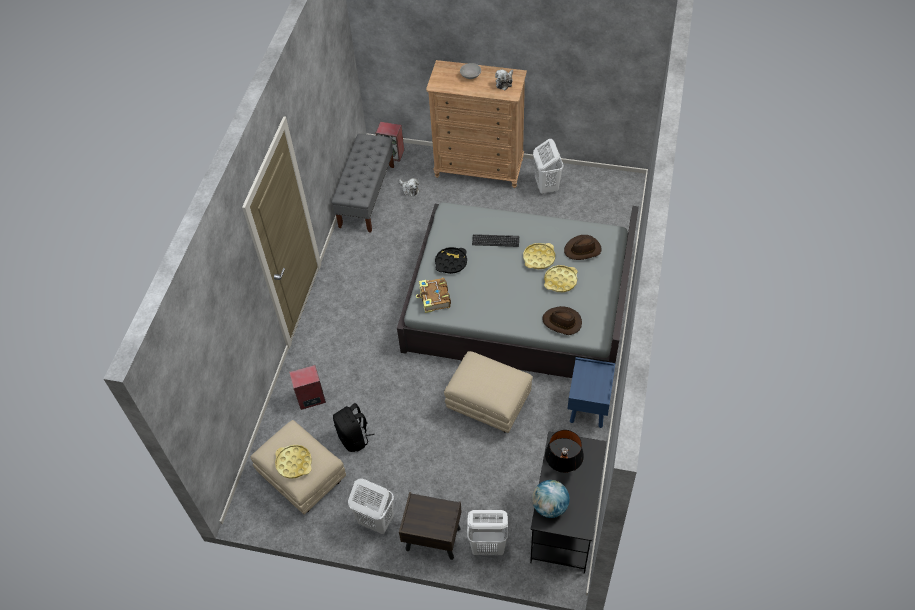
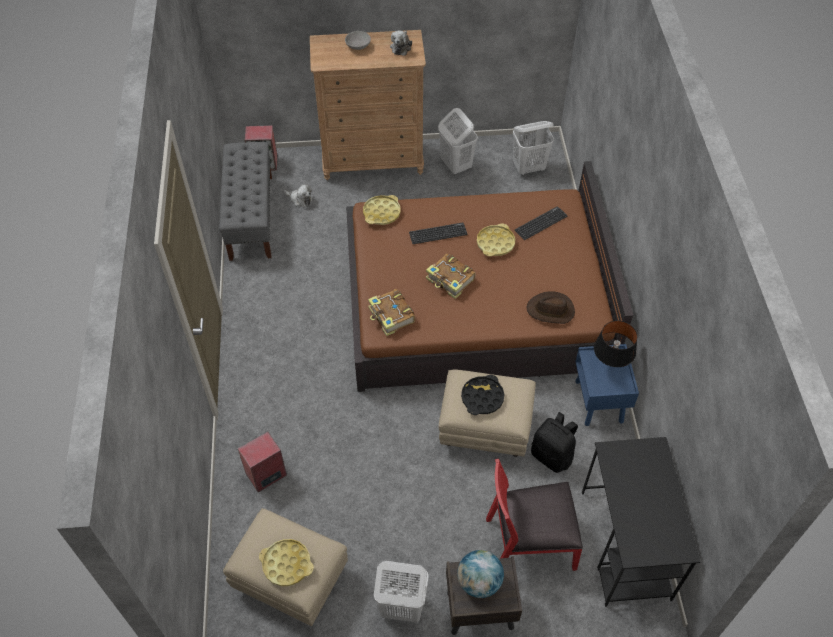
camera: 20 degrees left, 0 degrees up
(354, 438) = (338, 510): black backpack -> black backpack (552, 455)
(451, 262) = (395, 269): black tray -> black tray (482, 397)
(488, 545) = (549, 599): white laundry basket -> white laundry basket (529, 168)
(490, 499) = (529, 541): none -> red chair
(491, 280) = (450, 280): none -> book
(519, 304) = (476, 303): grey bed -> brown bed
(549, 506) = (634, 533): globe -> globe (479, 582)
(560, 281) = (530, 263): yellow tray -> yellow tray (381, 213)
(563, 466) = (629, 480): black table lamp -> black table lamp (610, 365)
(583, 250) = (541, 223): brown hat -> keyboard

